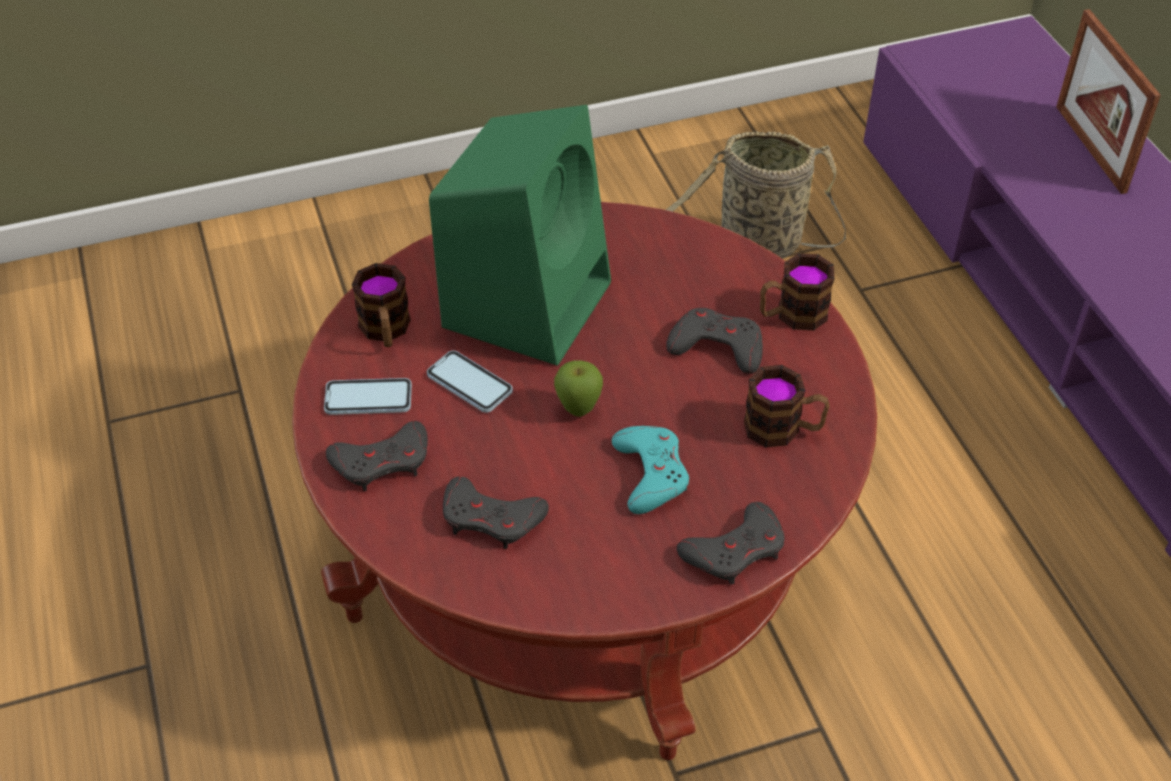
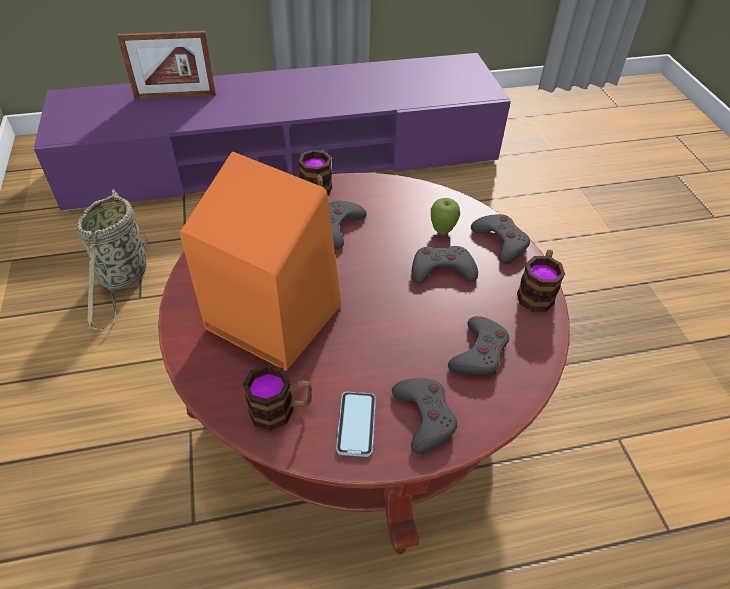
camera: 85 degrees left, 0 degrees up
(469, 383) = (350, 357): phone -> none
(528, 301) = (270, 316): green speaker -> orange speaker
(578, 410) = (384, 298): apple -> apple (442, 231)
(650, 473) = (442, 270): turquoise game controller -> grey game controller
(783, 429) = (410, 210): mug -> mug (537, 292)

